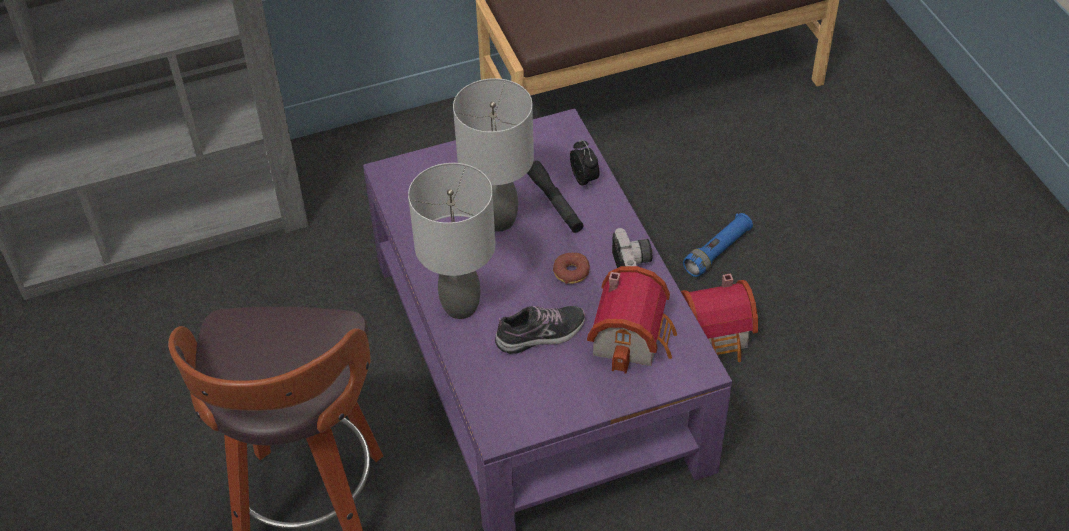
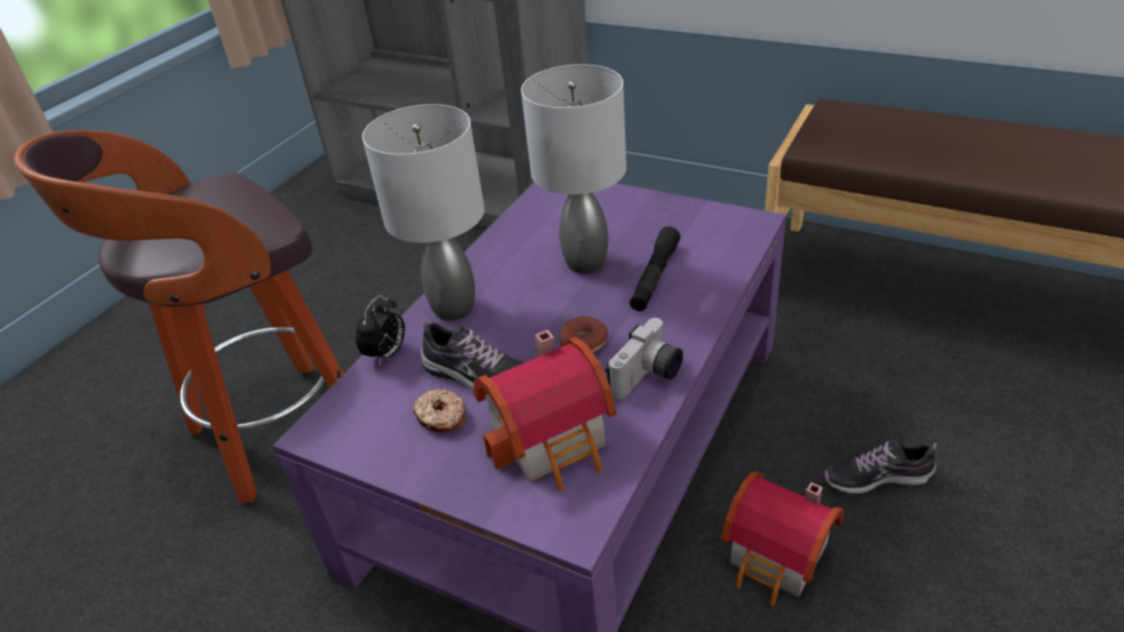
camera: 50 degrees right, 10 degrees down
(557, 371) = (441, 418): none -> donut
(585, 179) = (711, 274): alarm clock -> alarm clock (387, 354)
(717, 252) = (877, 477): blue flashlight -> shoe

